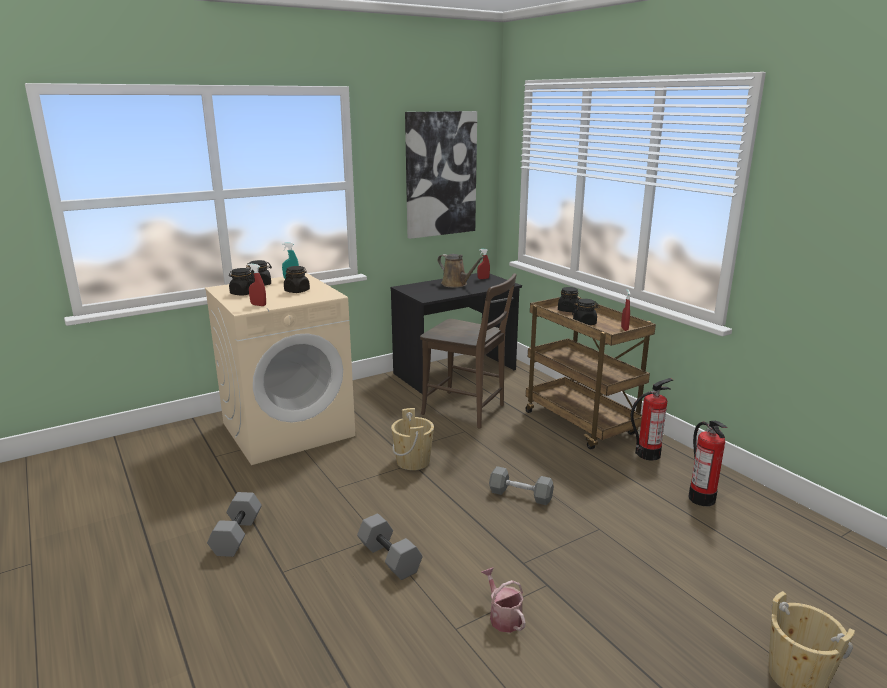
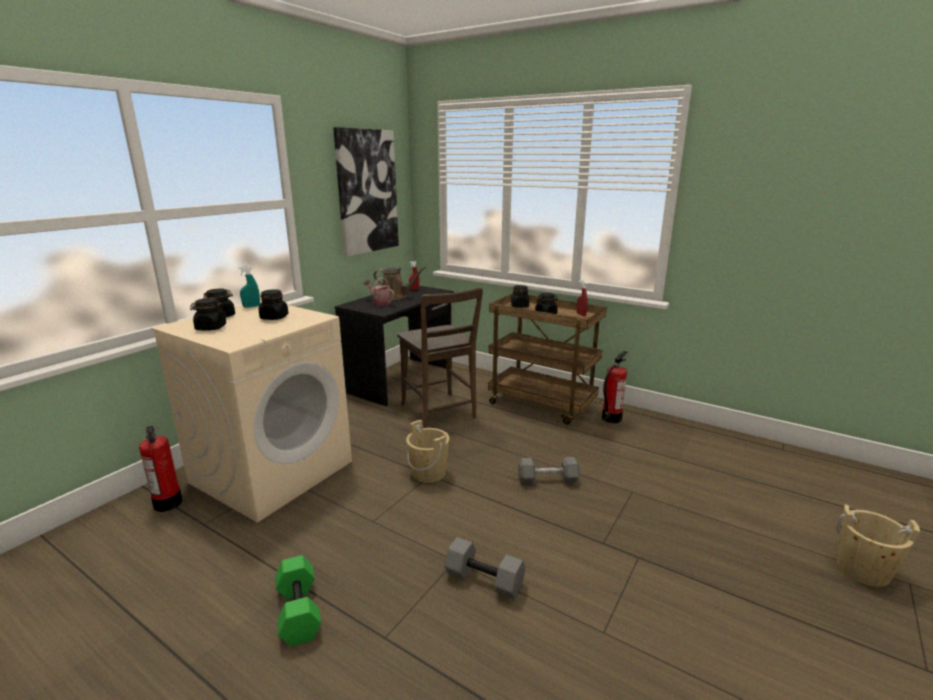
camera: 25 degrees left, 0 degrees up
(236, 535) = (297, 611): grey dumbbell -> green dumbbell
(258, 305) = (246, 337): red spray bottle -> none
(467, 410) = (440, 413): brown chair -> brown chair turned 60 degrees clockwise
(503, 616) = (631, 602): watering can -> watering can (380, 302)
(701, 498) = (677, 444): fire extinguisher -> fire extinguisher (168, 503)

